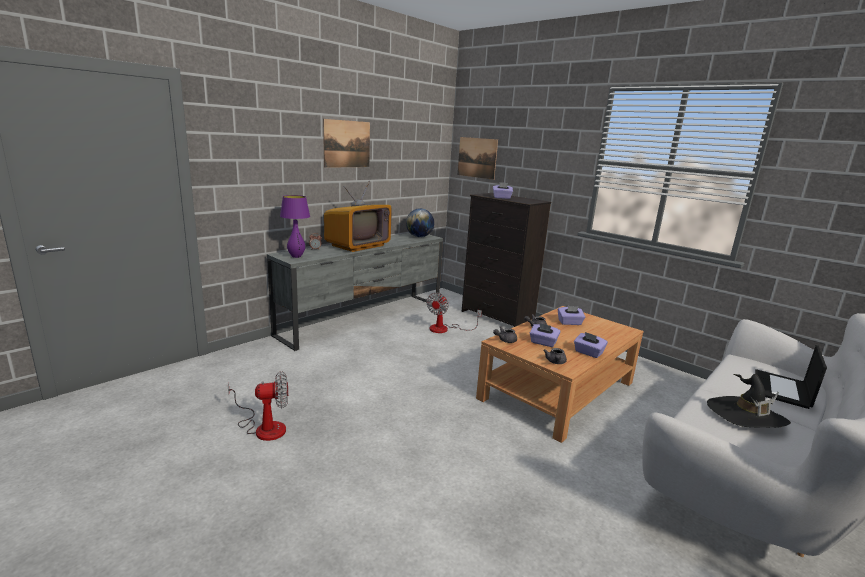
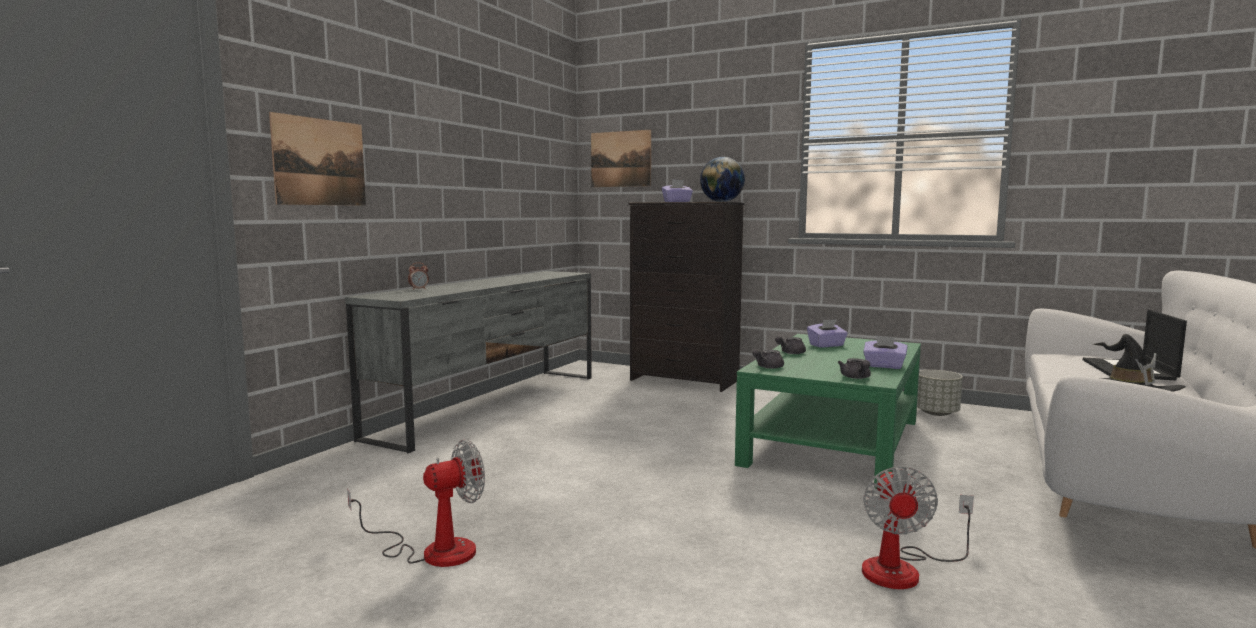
camera: 15 degrees left, 10 degrees down
(296, 256) = (398, 295): purple table lamp -> none
(347, 144) = (450, 130): picture -> picture (320, 162)
(357, 245) = (479, 283): television -> none
(419, 236) = (556, 273): globe -> globe (721, 202)
(445, 329) = (624, 400): fan -> fan (904, 569)
(543, 343) = (818, 364): purple tissue box -> none
(557, 391) = (834, 442): brown coffee table -> green coffee table
(655, 378) = (937, 413): none -> grey planter

